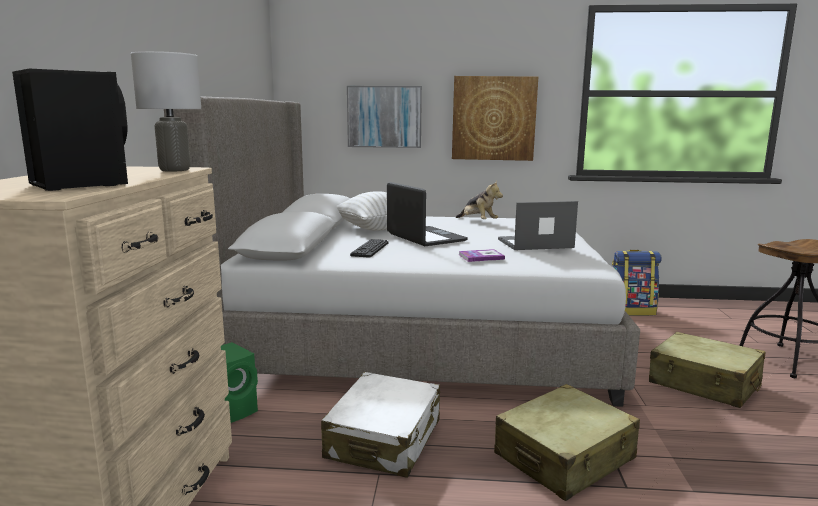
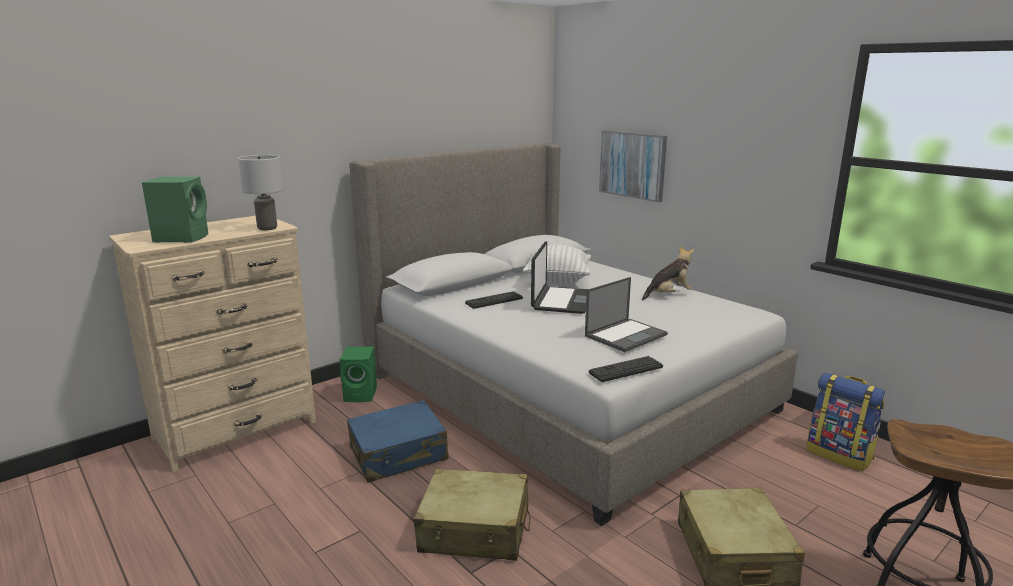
camera: 45 degrees right, 5 degrees up
(79, 184) = (183, 238): black speaker -> green speaker
(384, 439) = (398, 454): white suitcase -> blue suitcase
(477, 222) = (668, 295): plush toy -> plush toy turned 120 degrees counterclockwise
(481, 257) = (544, 334): book -> none
(493, 118) = (735, 179): picture -> none
(534, 244) = (626, 335): laptop -> laptop turned 105 degrees clockwise
(592, 261) = (626, 370): none -> keyboard

